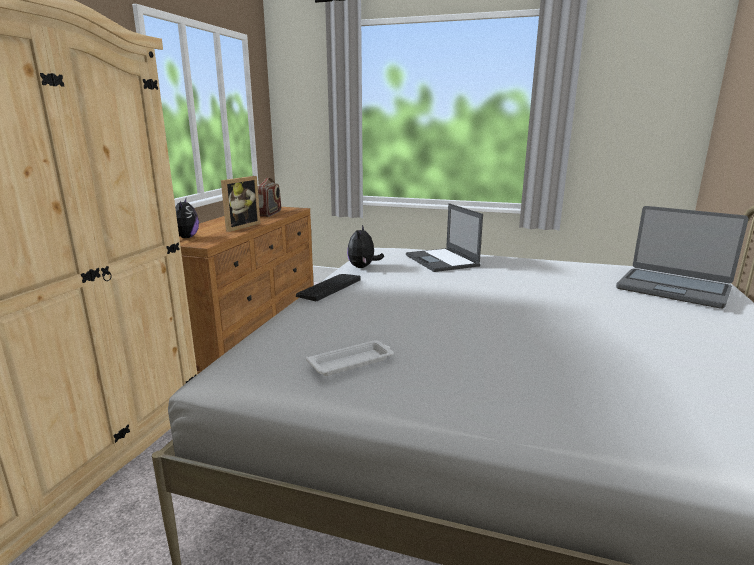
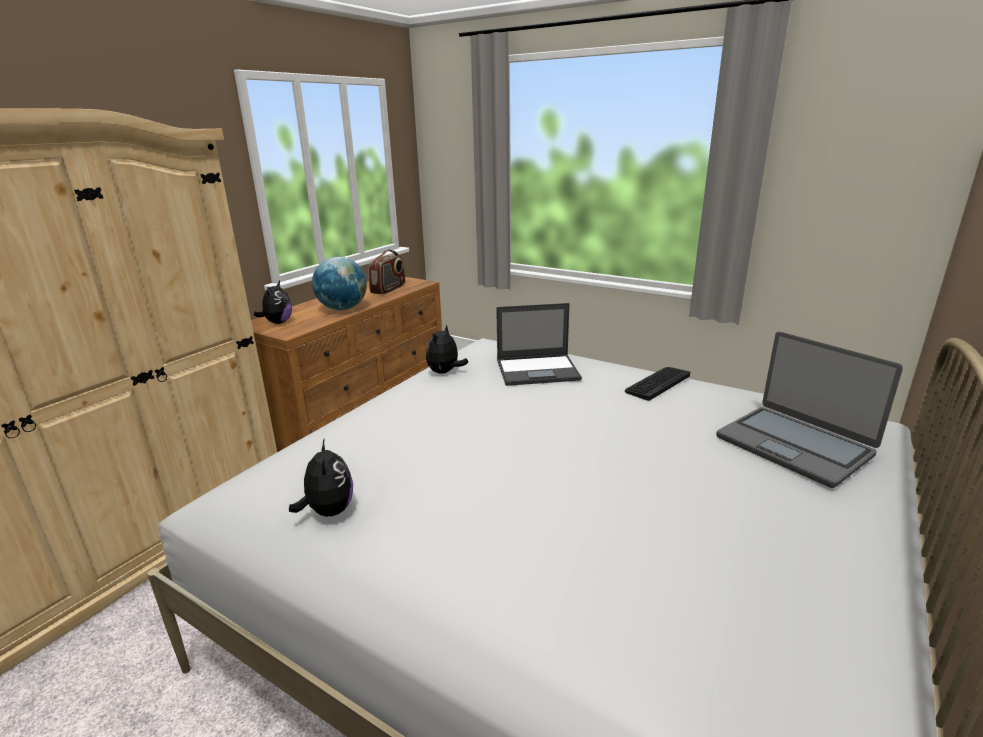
camera: 15 degrees right, 5 degrees up
(239, 226) = (343, 308): picture frame -> globe
(329, 287) = (385, 400): keyboard -> keyboard (657, 383)
(352, 362) = (328, 511): white tray -> plush toy
(442, 260) = (538, 370): laptop -> laptop turned 90 degrees counterclockwise

